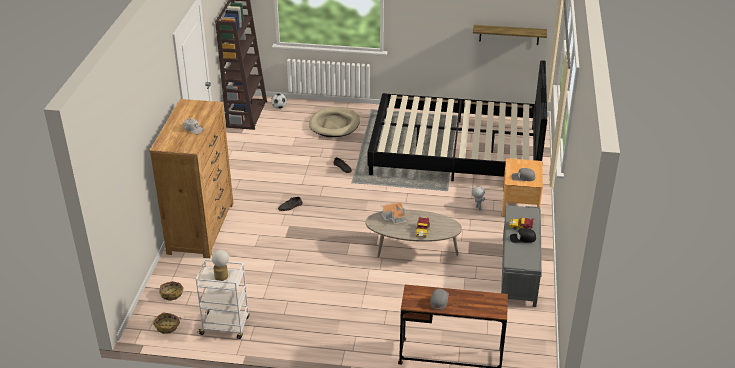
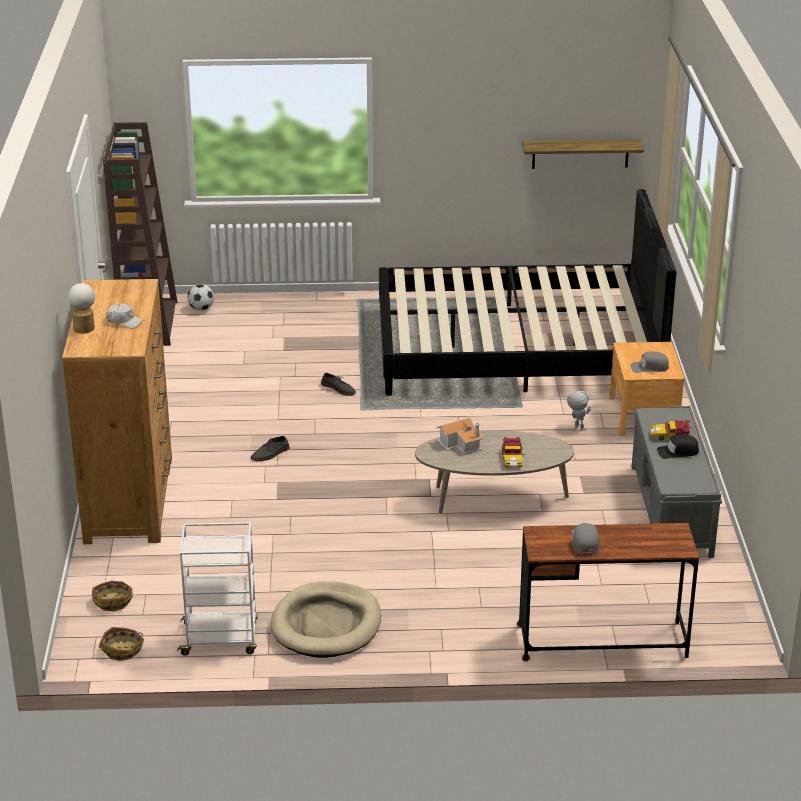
camera: 10 degrees left, 5 degrees down
(222, 275) = (218, 546): table lamp -> table lamp (85, 327)
(334, 125) = (304, 327): beige dog bed -> beige dog bed (326, 624)

